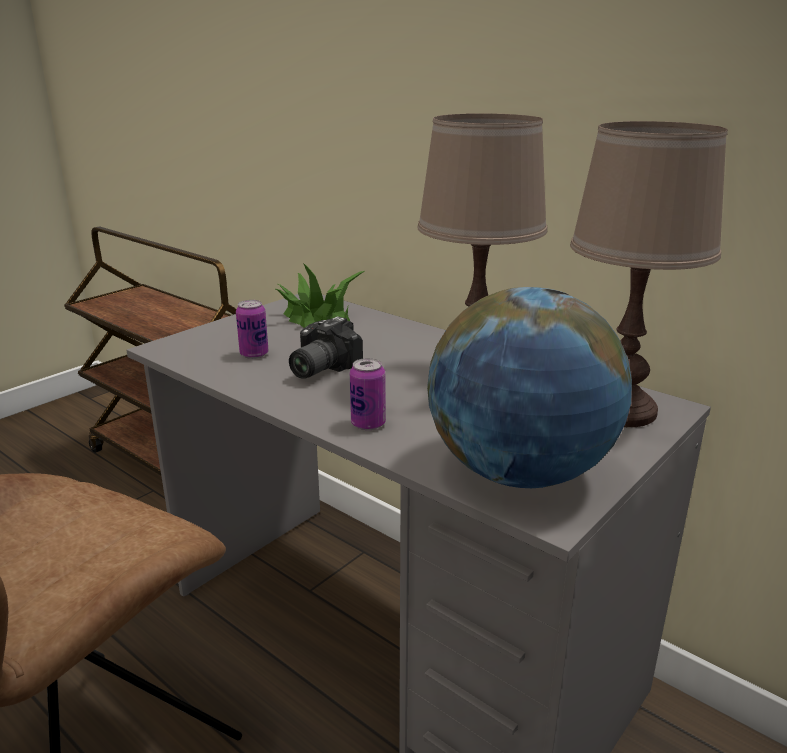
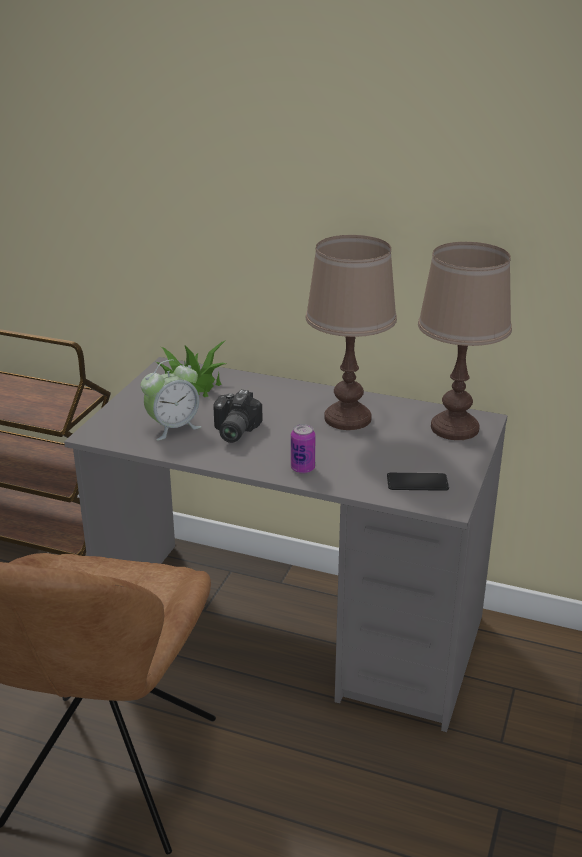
camera: 20 degrees left, 5 degrees up
(254, 354) = (173, 428): can -> alarm clock
(519, 472) = (417, 483): globe -> phone

